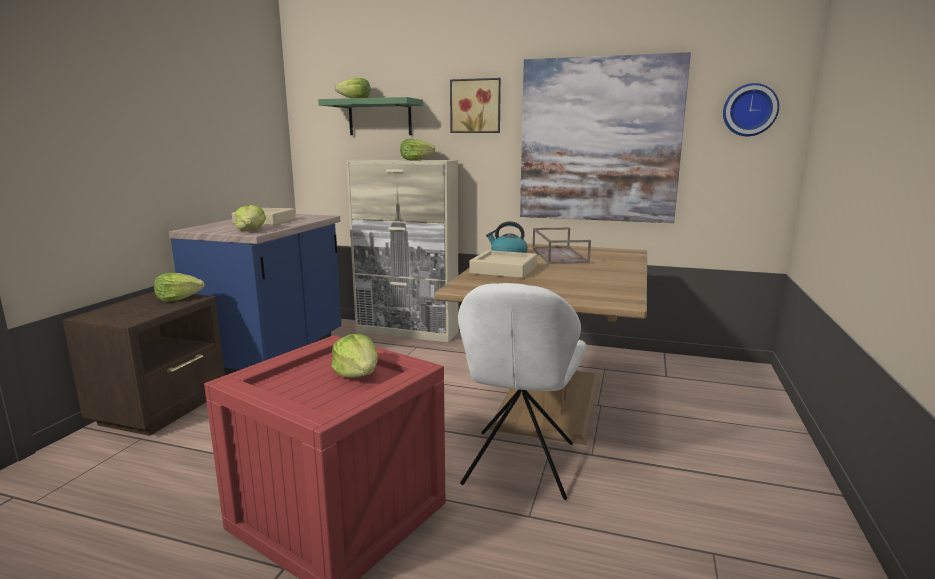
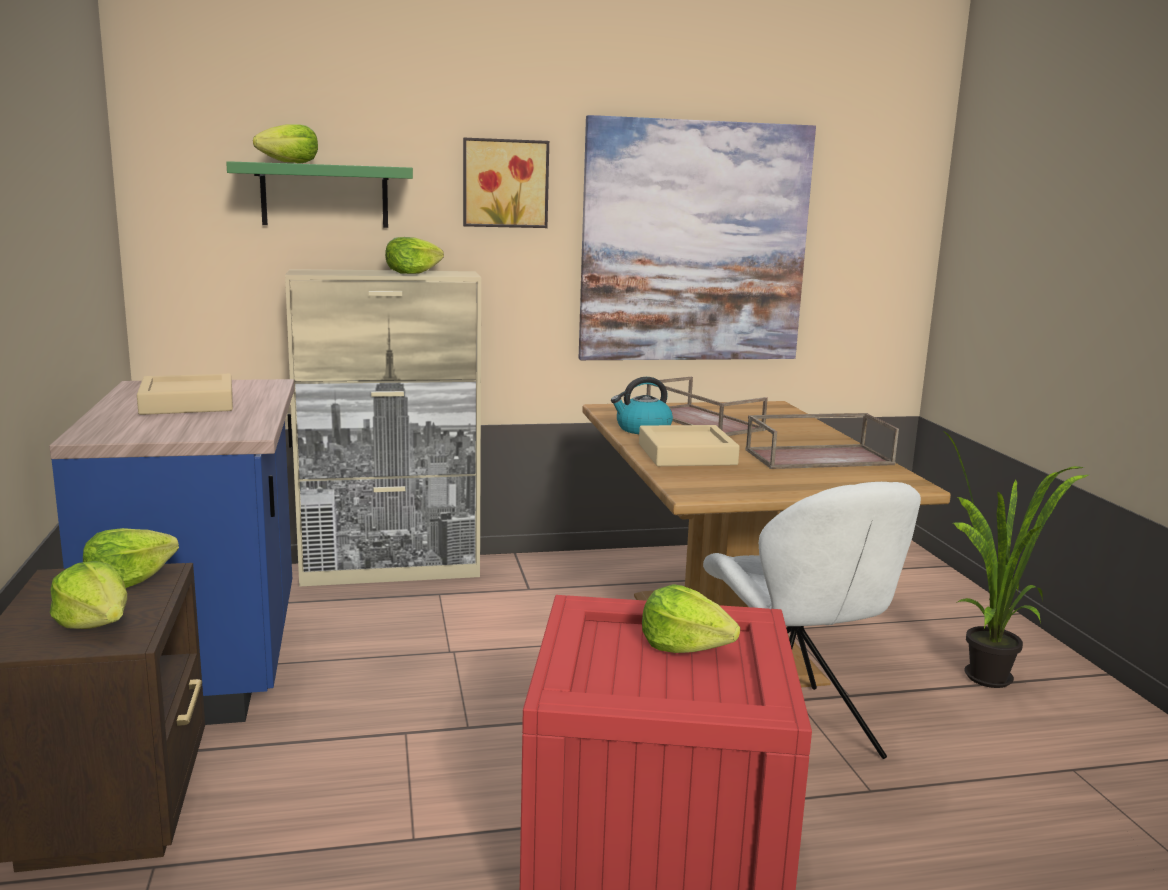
camera: 30 degrees left, 0 degrees up
(251, 230) = (226, 427): lettuce -> lettuce (95, 623)
(592, 280) = (819, 457): none -> brown tray
(715, 474) = (989, 684): none -> potted plant
(749, 110) = (880, 206): wall clock -> none

